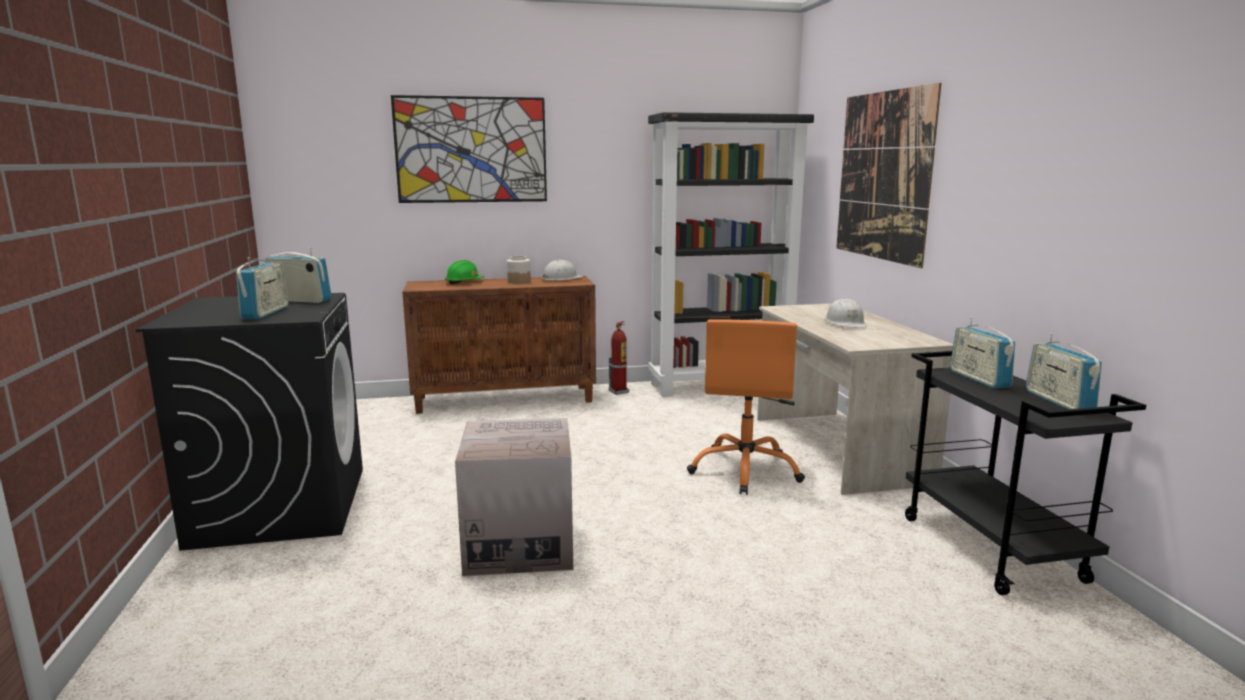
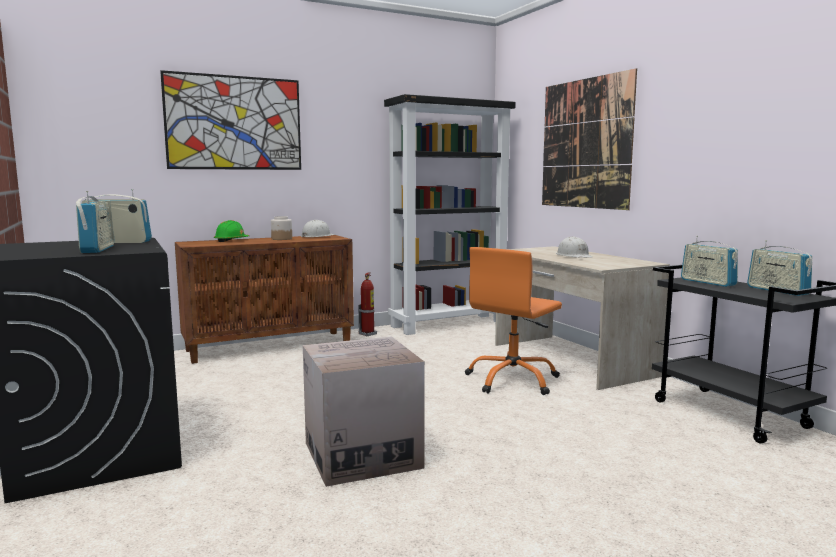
camera: 15 degrees left, 5 degrees down
(746, 470) = (513, 380): orange office chair -> orange office chair turned 45 degrees clockwise

